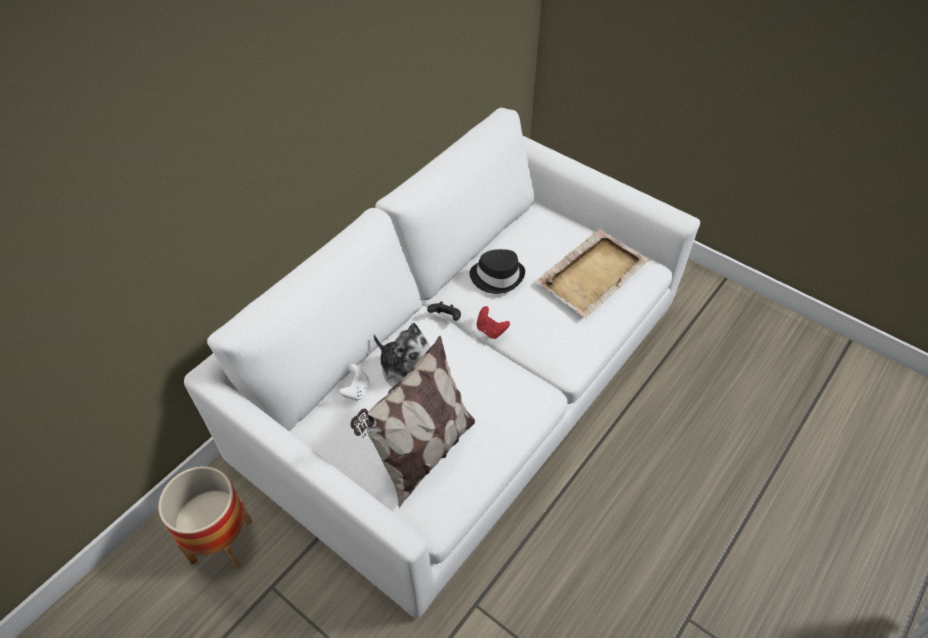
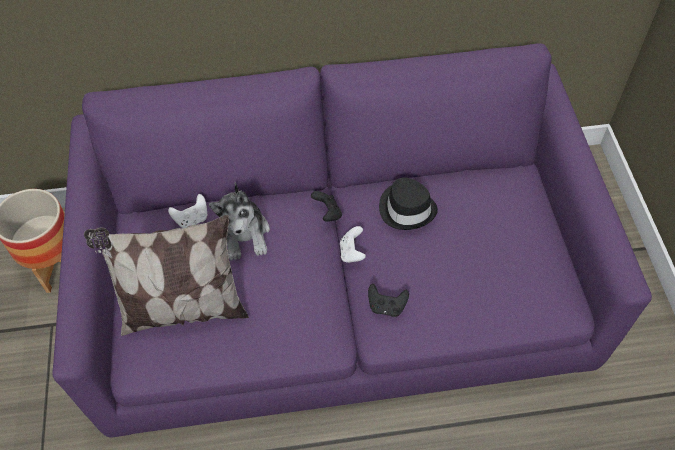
camera: 45 degrees right, 5 degrees up
(464, 380) = (340, 285): white sofa -> purple sofa
(491, 330) = (352, 252): red game controller -> white game controller
(552, 345) = (386, 307): none -> black game controller
(593, 274) = (498, 272): beige tray -> none

